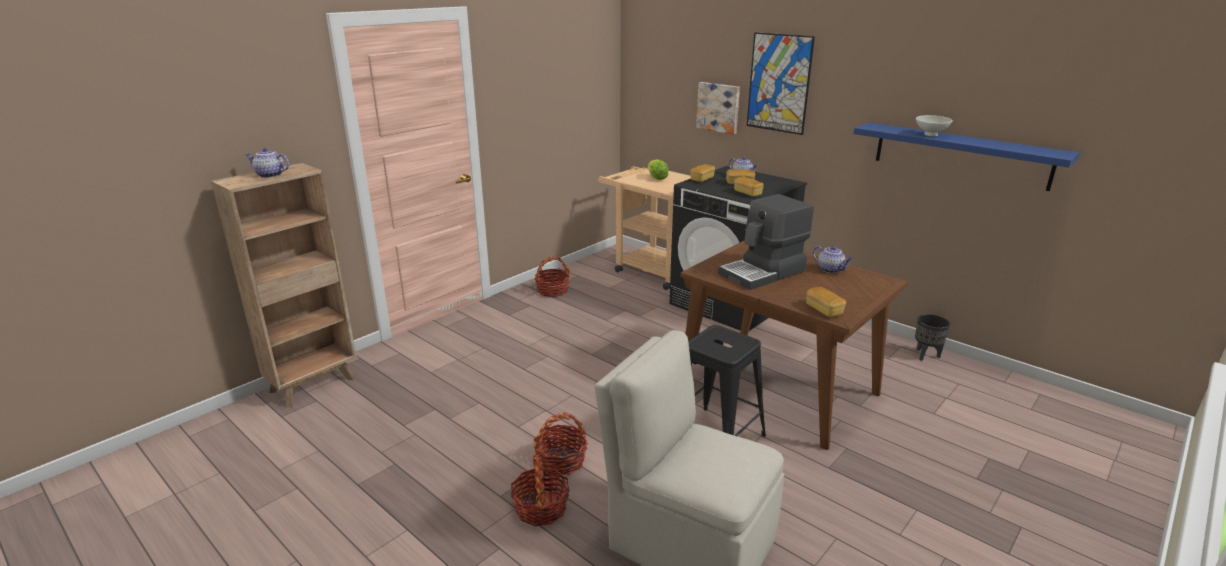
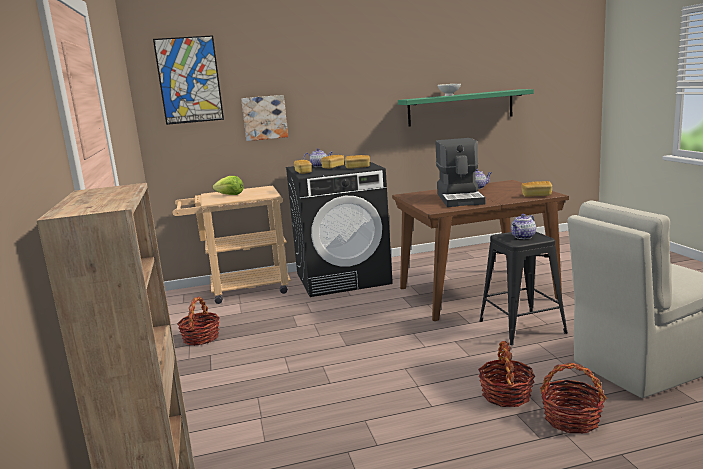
camera: 55 degrees left, 10 degrees down
(269, 175) = (103, 197): teapot -> teapot (523, 237)
(779, 83) = (319, 85): picture -> picture (189, 80)
(926, 355) = (481, 249): black planter -> none
(960, 155) = (460, 107): blue shelf -> green shelf

